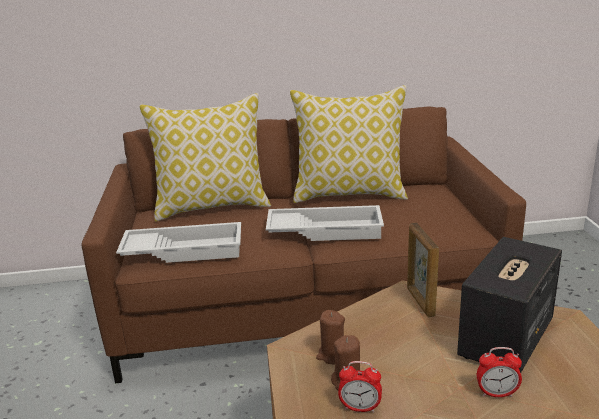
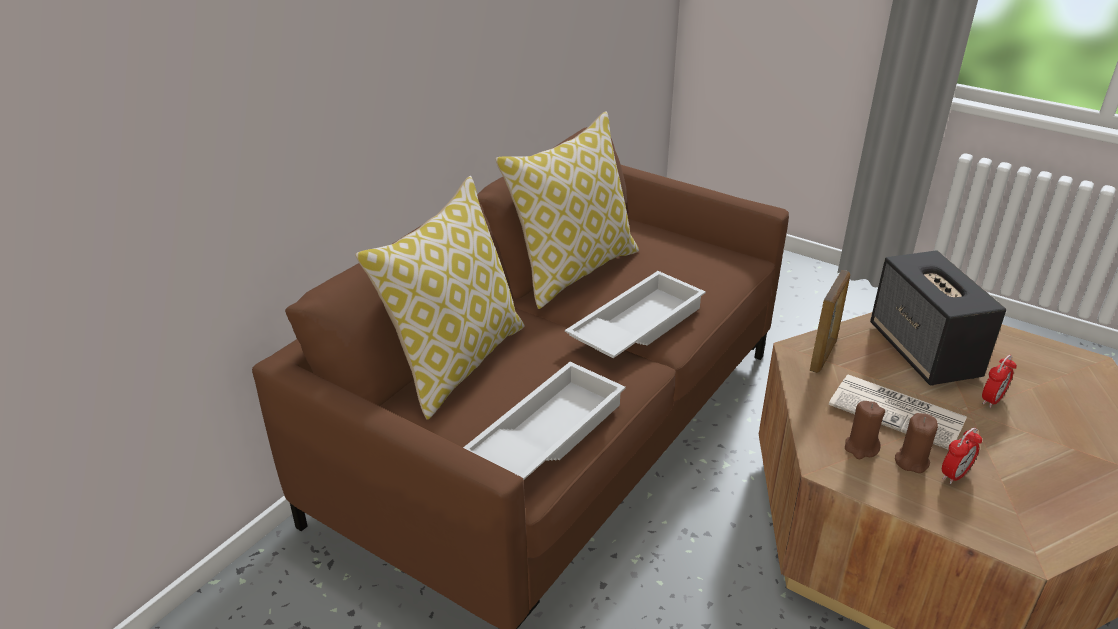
camera: 50 degrees left, 10 degrees up
(402, 356) = (899, 412): none -> newspaper
(420, 302) = (823, 355): picture frame -> picture frame turned 90 degrees counterclockwise

